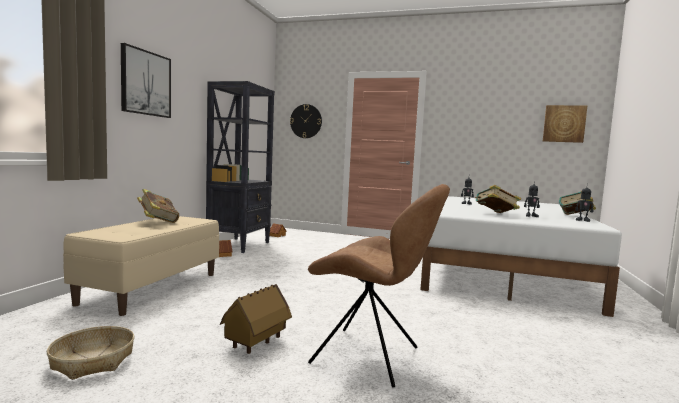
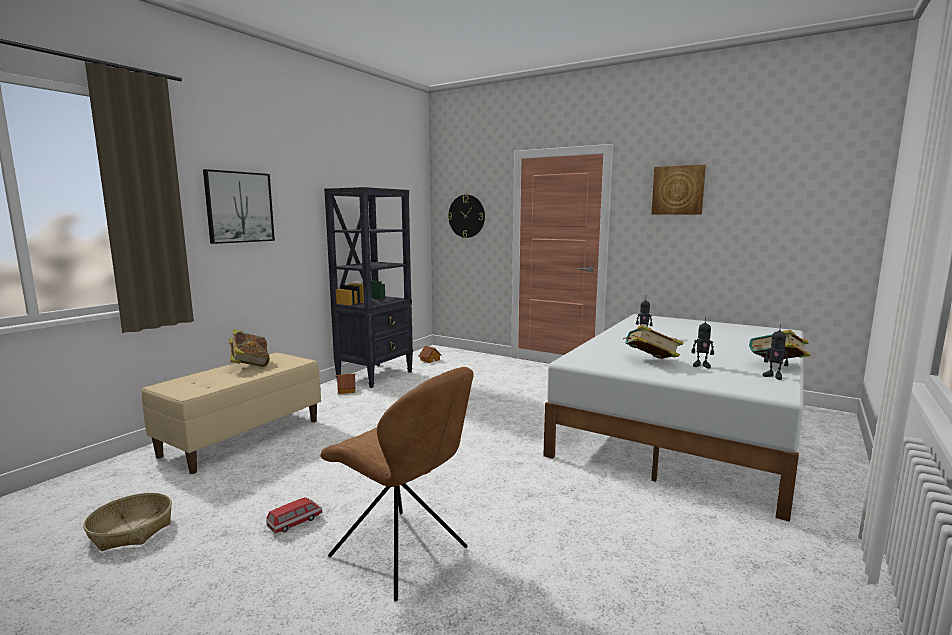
camera: 15 degrees right, 5 degrees up
(256, 343) = (295, 522): toy house -> toy car
(564, 124) = (811, 212): picture -> picture (678, 190)

